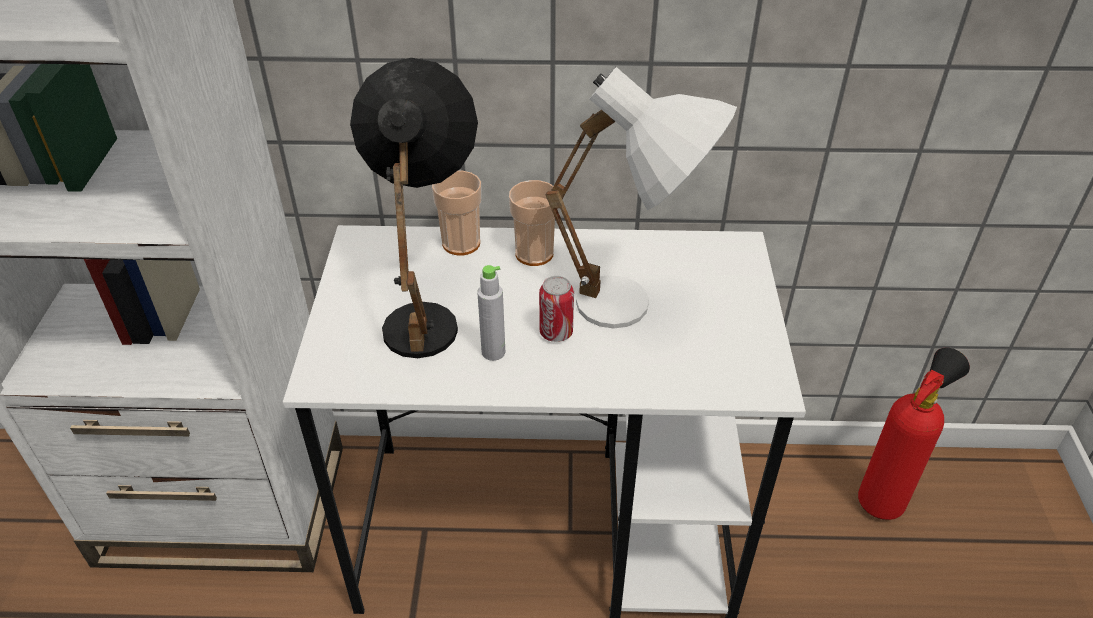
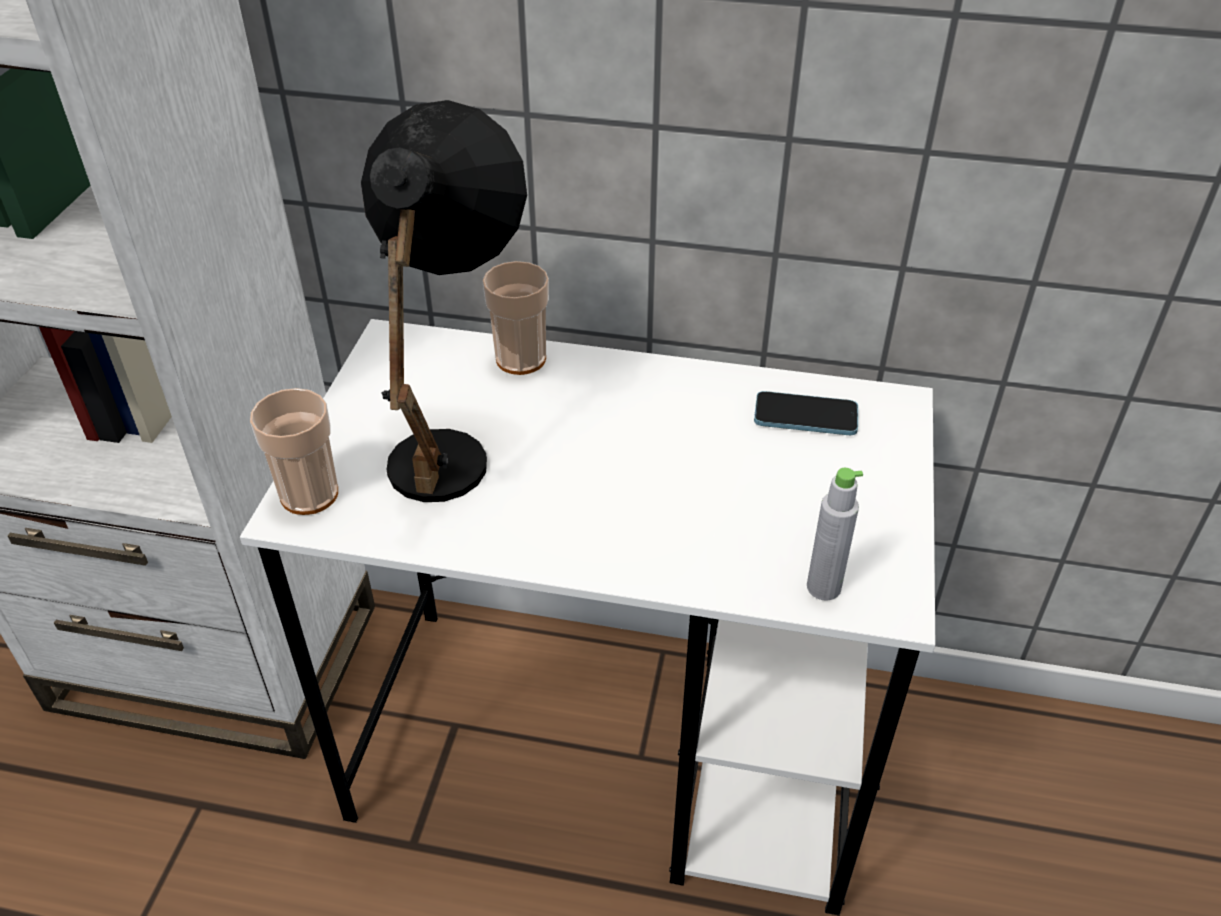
camera: 10 degrees right, 0 degrees up
(493, 352) = (524, 507): grey bottle -> grey bottle (823, 587)
(534, 254) = (612, 383): cup -> cup (309, 494)
(556, 333) = (614, 491): can -> none
(636, 314) = (729, 479): white table lamp -> none
(679, 262) = (805, 416): none -> phone
(885, 498) = (1082, 776): fire extinguisher -> none

